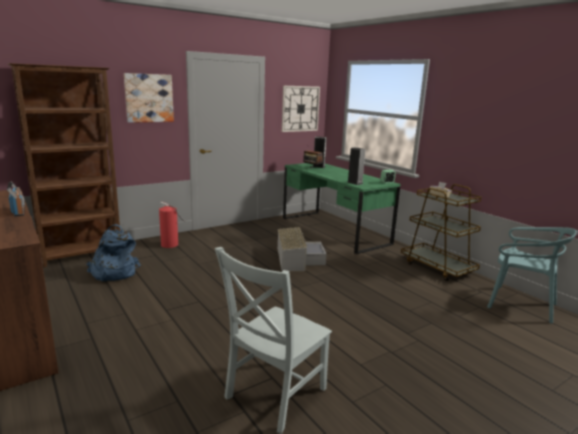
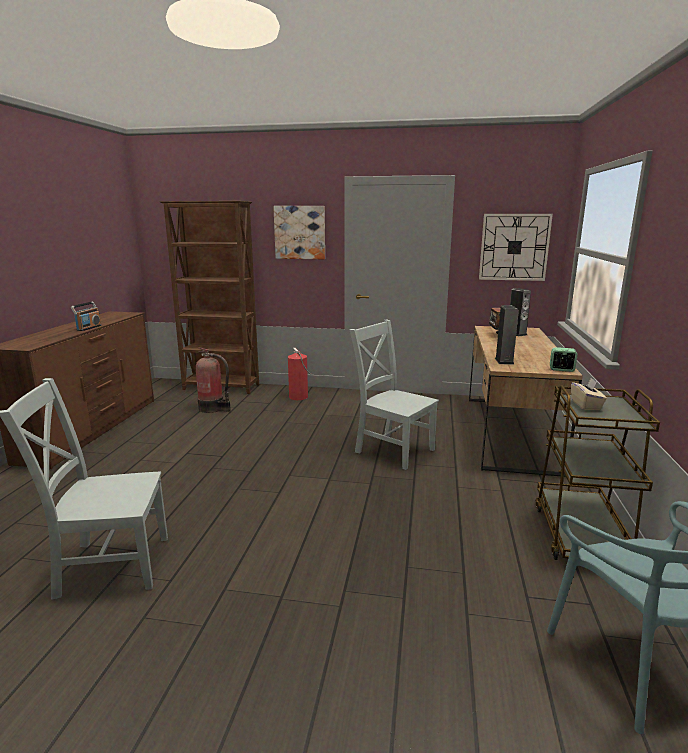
camera: 45 degrees right, 0 degrees up
(113, 273) = (213, 408): blue backpack -> fire extinguisher
(297, 258) = (392, 449): grey storage box -> grey chair
(333, 230) = (509, 431): green desk -> brown desk

